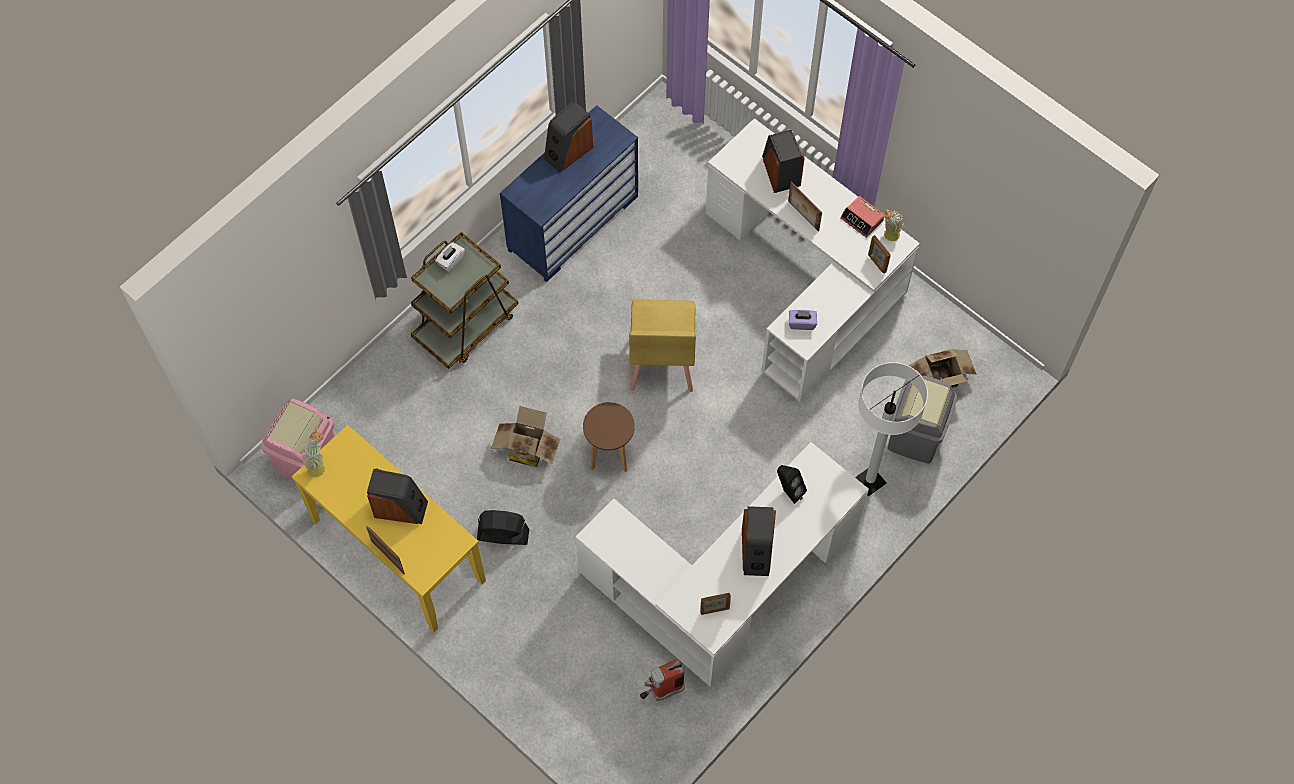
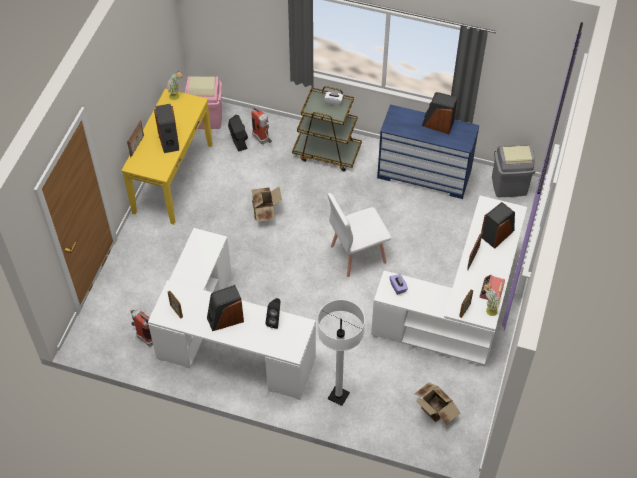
camera: 65 degrees right, 10 degrees down
(395, 399) = (263, 140): none -> fire extinguisher
(503, 534) = (206, 221): black fan -> black fan (238, 139)
(609, 454) = (283, 252): brown stool -> none
(661, 363) = (357, 254): yellow chair -> white chair
(916, 436) = (385, 411): grey trash can -> grey trash can (509, 186)

